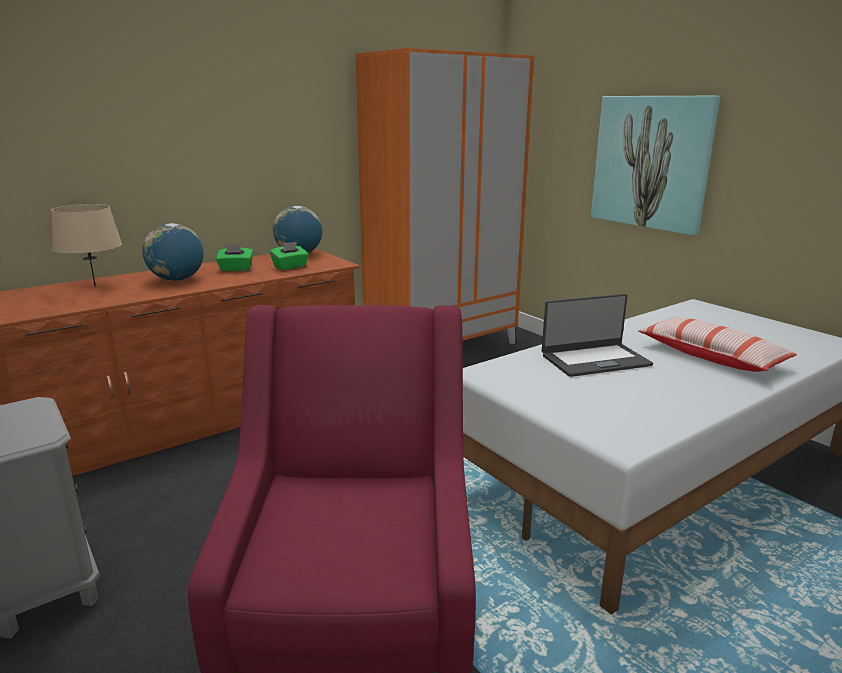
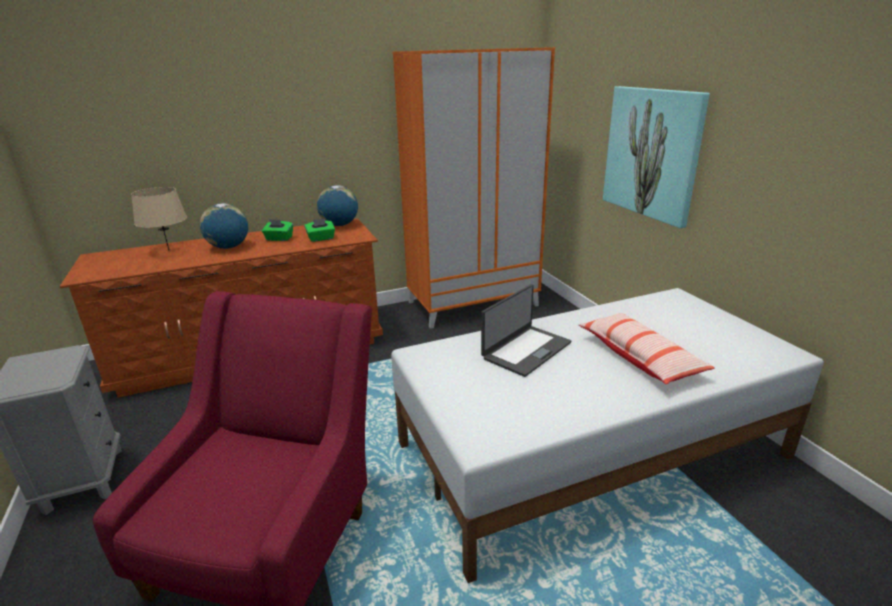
camera: 15 degrees right, 5 degrees up
(594, 360) = (525, 350): laptop -> laptop turned 45 degrees counterclockwise

